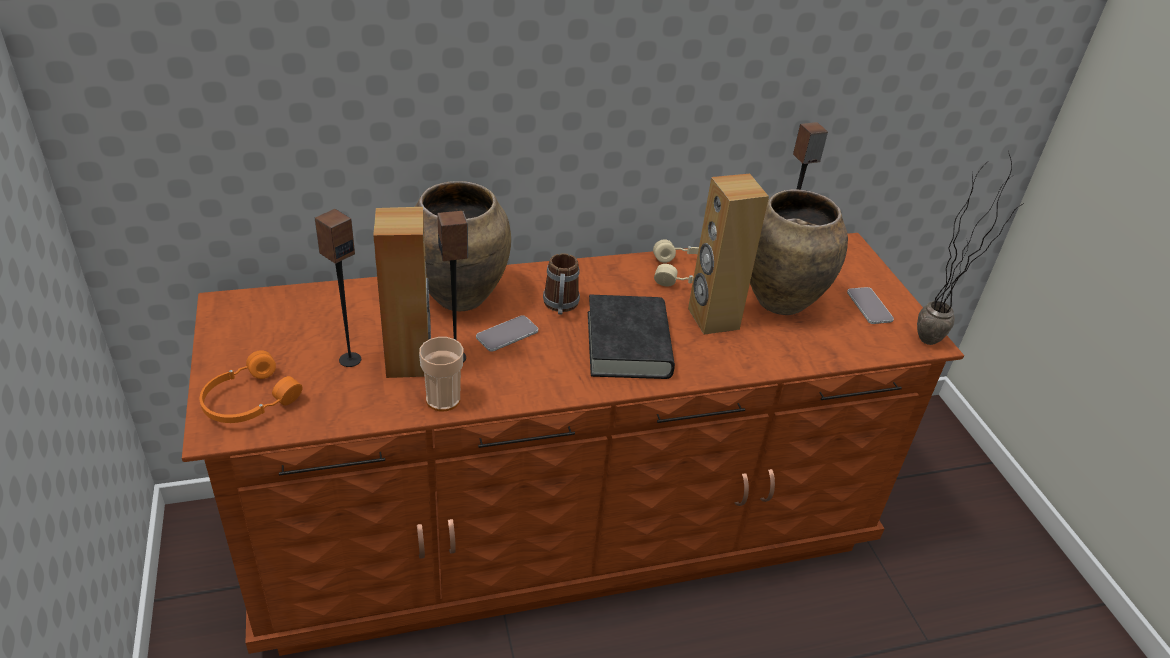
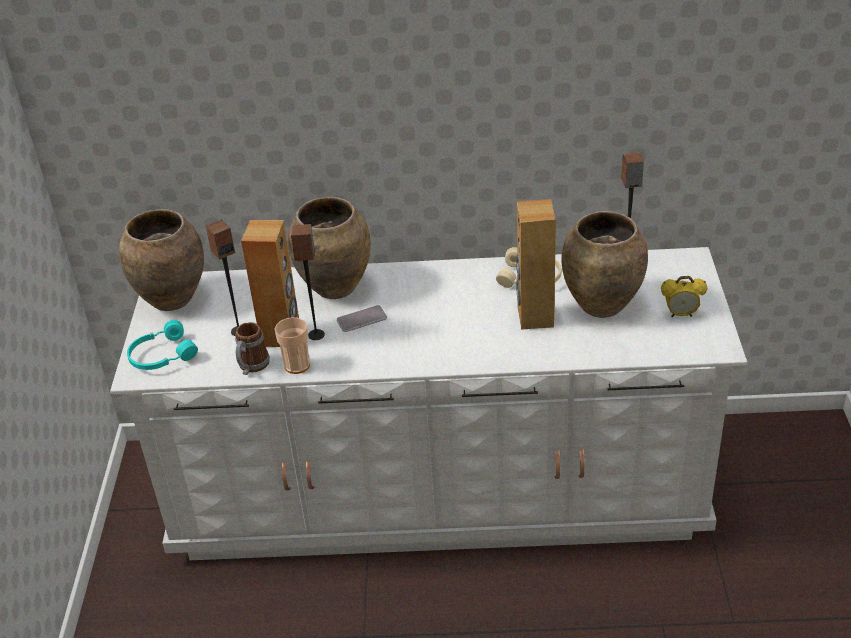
camera: 20 degrees right, 0 degrees up
(244, 323) = (171, 299): none -> brown vase
(248, 401) = (161, 355): orange headphones -> turquoise headphones
(560, 306) = (412, 299): mug -> mug (251, 367)
(565, 527) = (437, 492): brown dresser -> white dresser
(628, 344) = (454, 333): black book -> none
(869, 306) = (681, 314): phone -> alarm clock
(937, 339) = (728, 347): potted plant -> none

